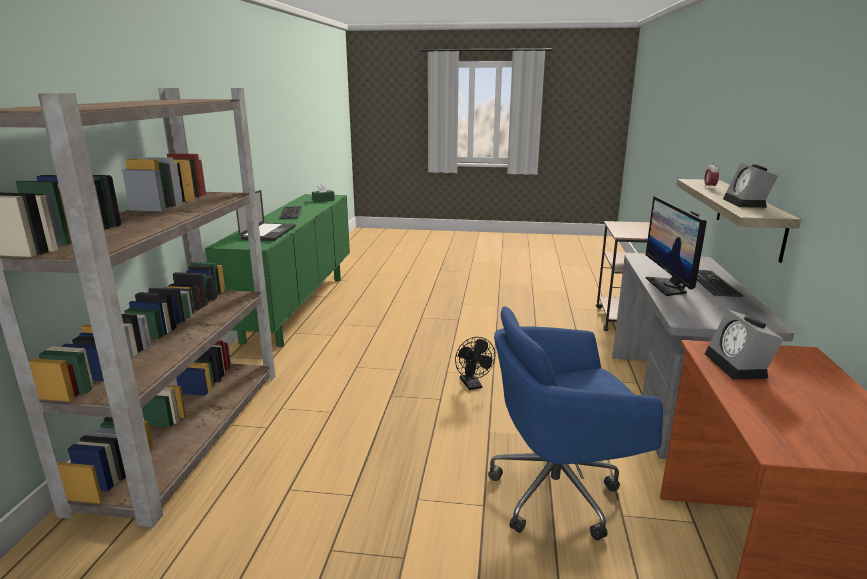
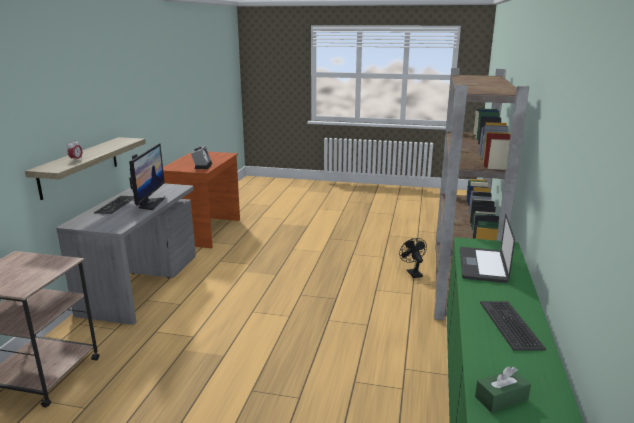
camera: 175 degrees left, 0 degrees up
(473, 385) = (273, 303): black fan -> black fan (412, 272)
(560, 494) = (256, 250): blue office chair -> none
(747, 203) = (108, 145): alarm clock -> none

